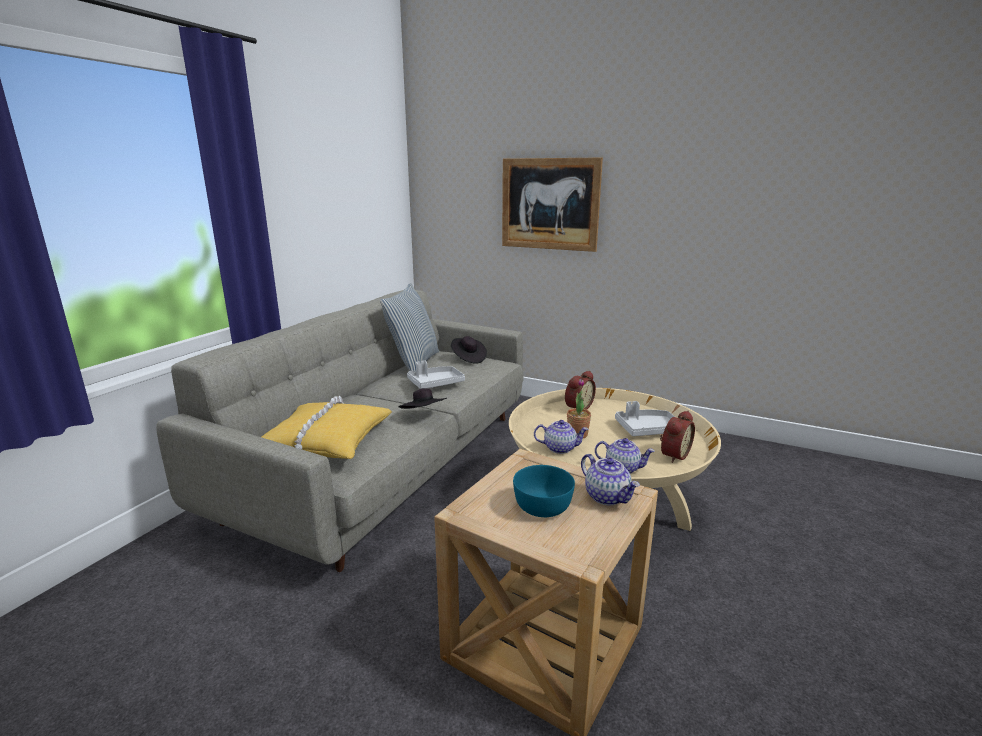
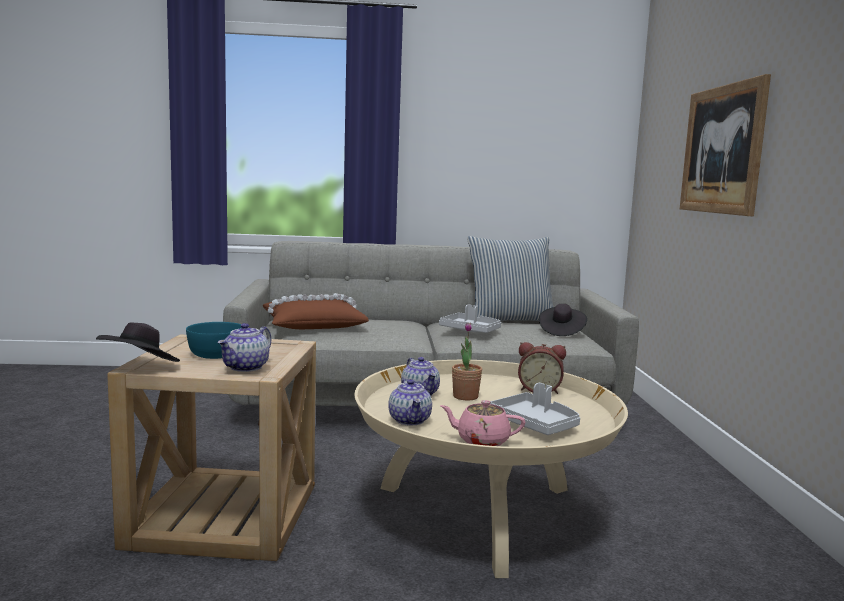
camera: 60 degrees right, 10 degrees down
(325, 441) = (313, 325): yellow pillow -> brown pillow
(424, 415) = (399, 338): black hat -> black hat (140, 367)
(673, 455) = (481, 441): alarm clock -> pink teapot

